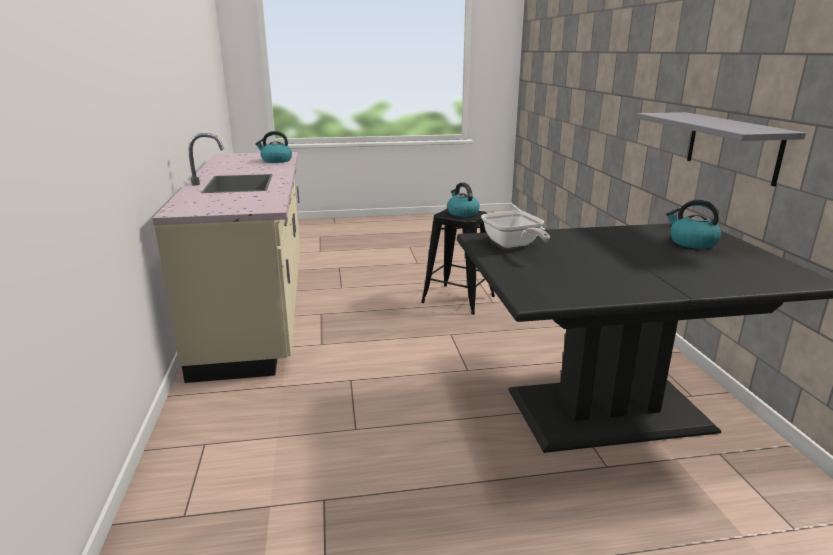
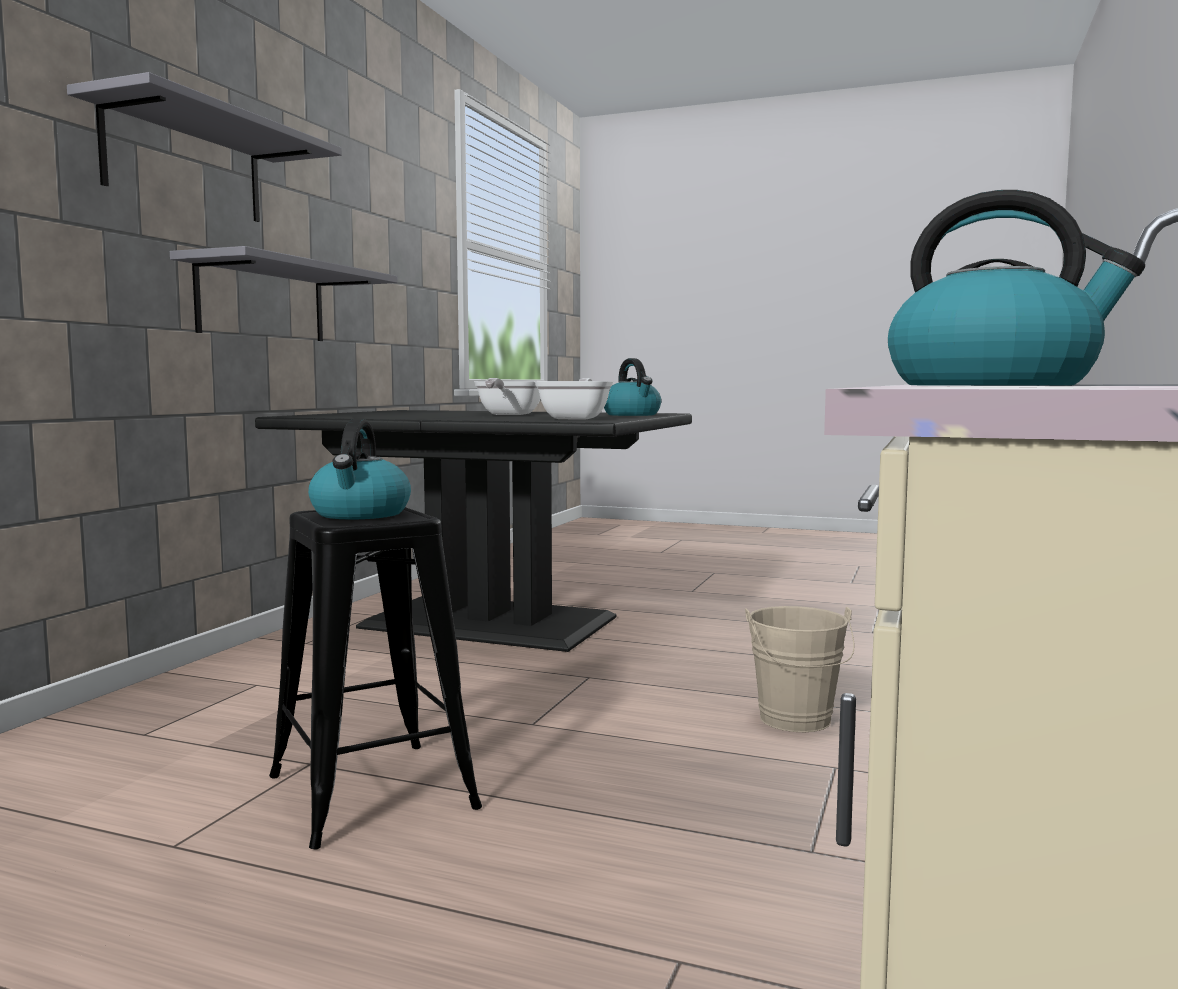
camera: 150 degrees left, 15 degrees down
(344, 364) = (797, 722): none -> beige bucket
(612, 258) = (508, 414): none -> frying pan
(691, 242) = (376, 414): kettle -> kettle (632, 415)
(705, 58) = (185, 165): none -> grey shelf

